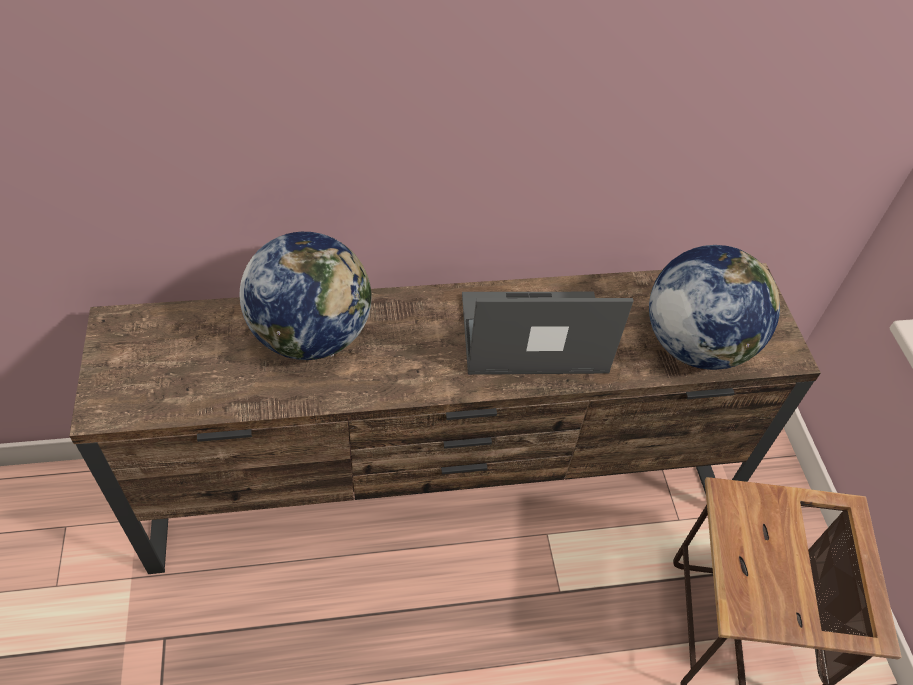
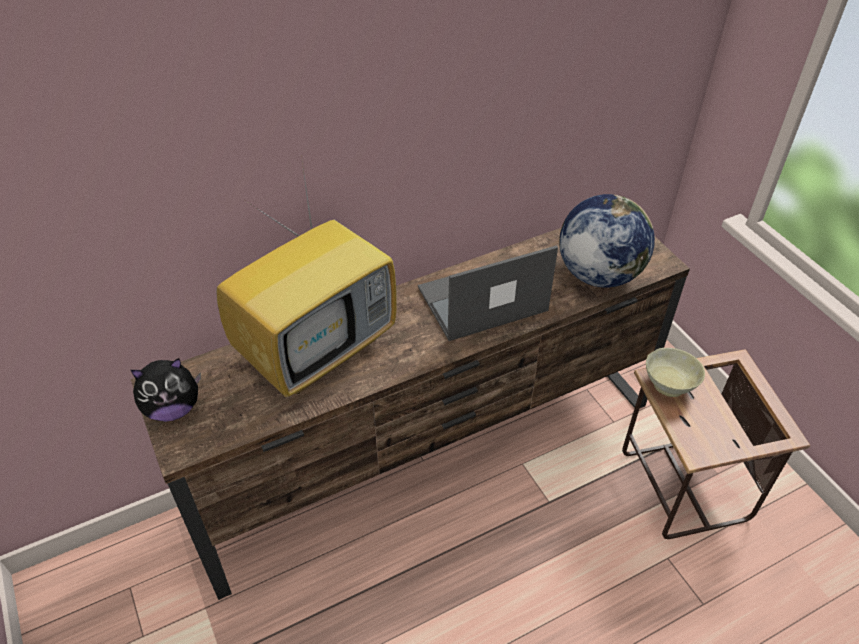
camera: 15 degrees left, 5 degrees down
(118, 357) = (173, 408): none -> plush toy
(311, 335) = (318, 348): globe -> television
(744, 512) = (670, 385): none -> beige bowl

